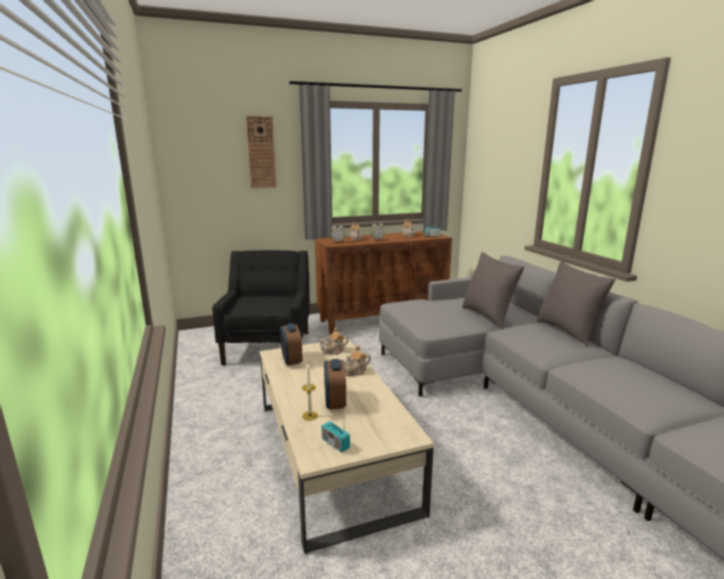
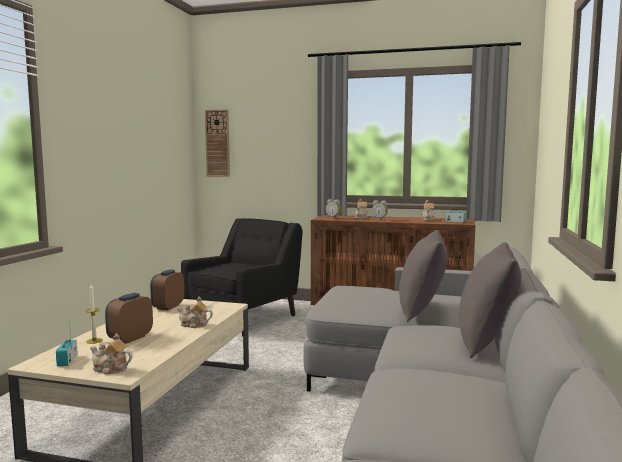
camera: 35 degrees right, 10 degrees down
(261, 152) = (283, 125): wall clock -> wall clock (217, 143)
(334, 351) = (213, 309): teapot -> teapot (110, 369)

